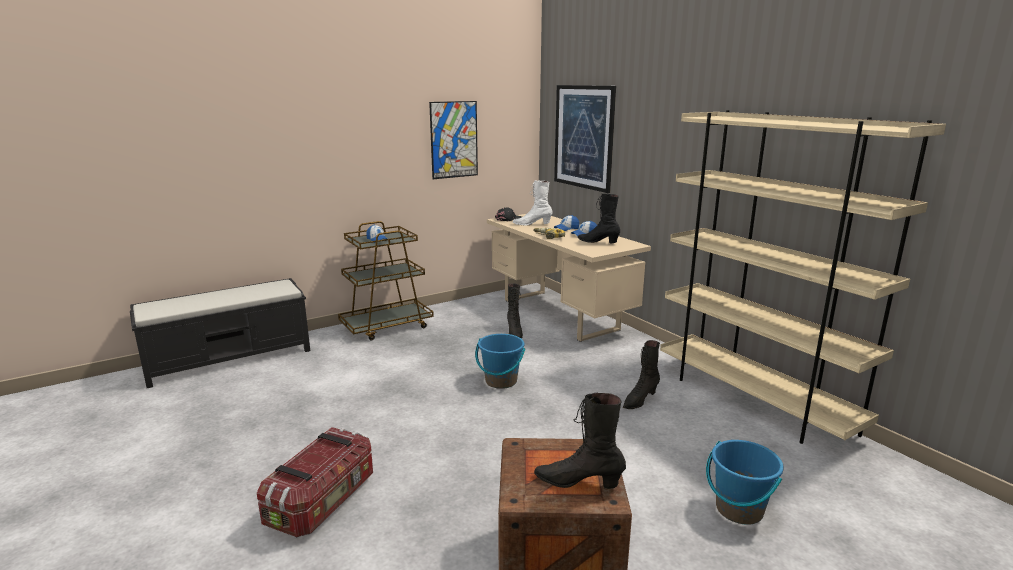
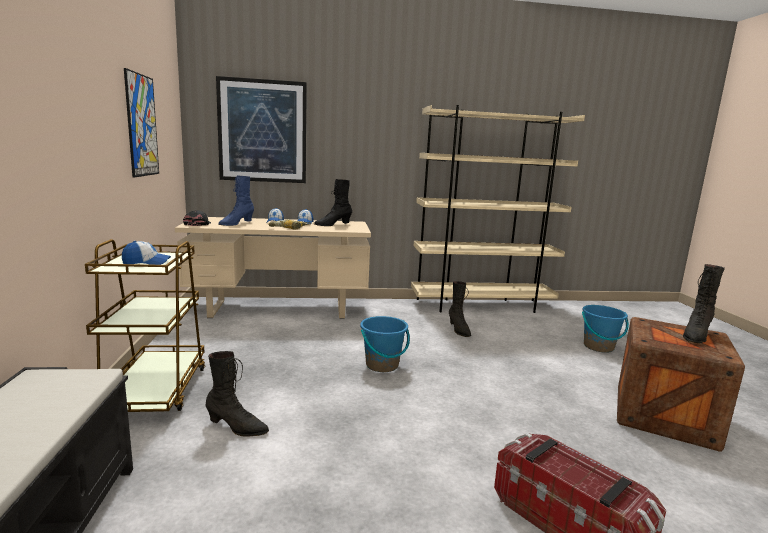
camera: 65 degrees left, 5 degrees down
(514, 332) = (288, 334): black boot -> black boot (237, 427)
(532, 224) = (236, 224): white boot -> blue boot

